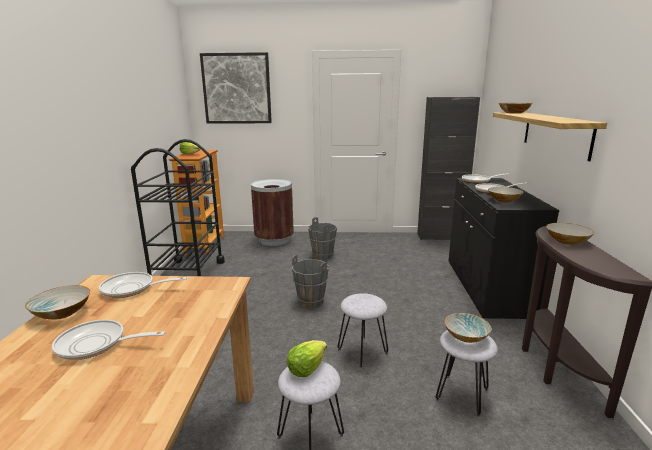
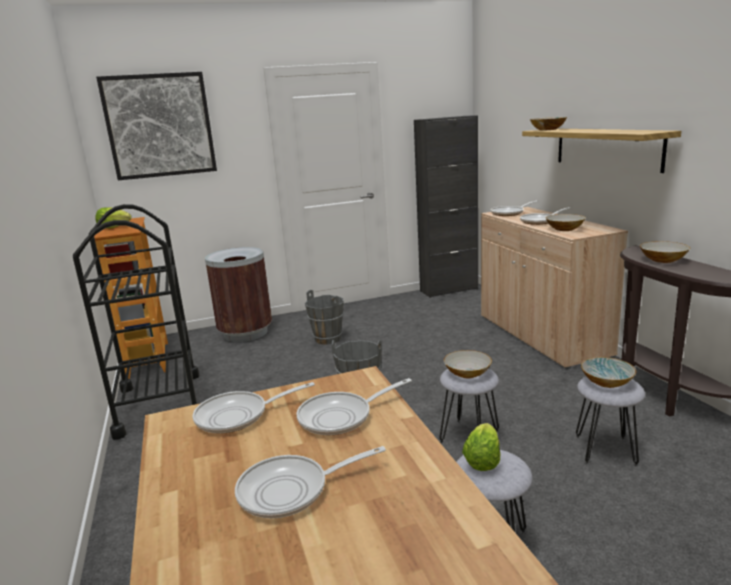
camera: 20 degrees left, 0 degrees up
(61, 313) = (177, 470): bowl -> bowl (467, 373)
(184, 306) = (341, 417): none -> frying pan
(486, 288) = (541, 335): black cabinet -> beige cabinet

